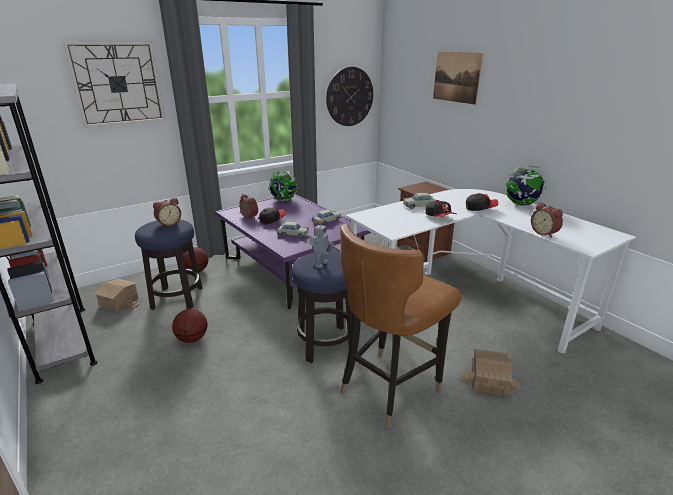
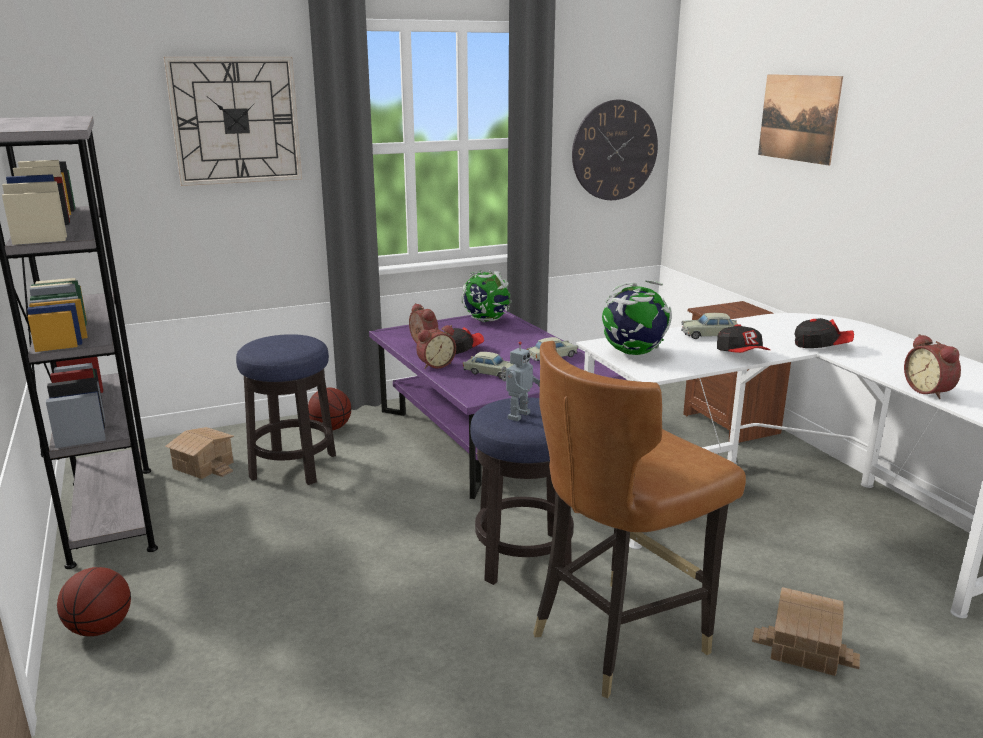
camera: 10 degrees right, 5 degrees down
(169, 224) = (290, 341): alarm clock -> alarm clock (435, 365)
(192, 339) = (307, 529): basketball -> basketball (100, 628)
(521, 204) = (902, 344): globe -> globe (633, 353)

